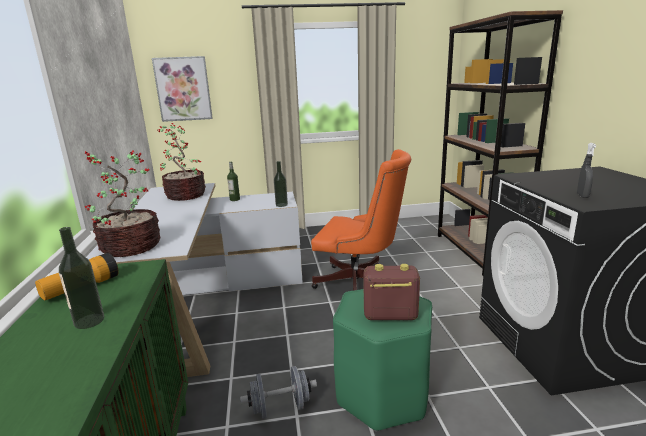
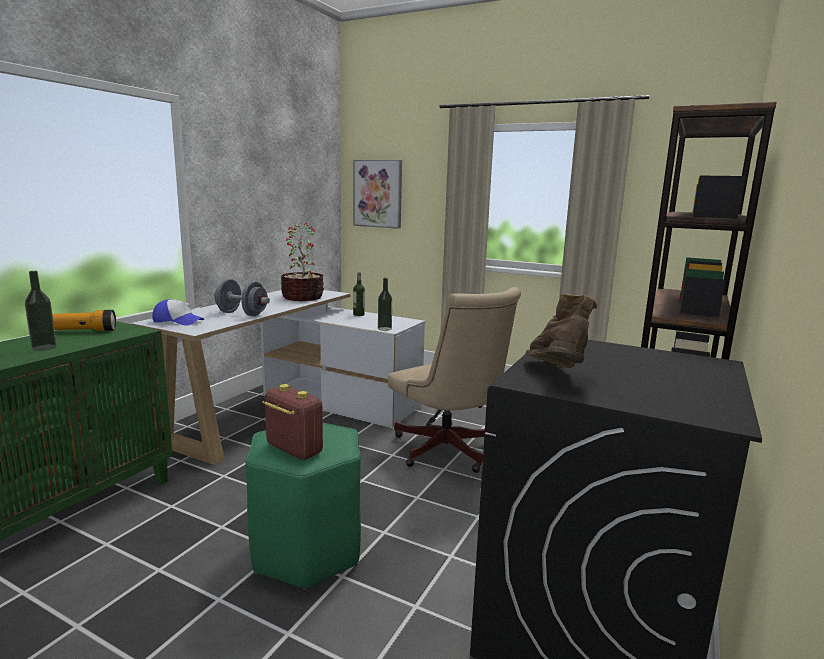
camera: 35 degrees right, 5 degrees down
(129, 248) = (178, 321): potted plant -> cap
(280, 407) = (221, 514): grey dumbbell -> grey dumbbell (242, 314)
(360, 284) = (449, 452): orange office chair -> beige office chair
(582, 196) = (555, 375): grey spray bottle -> brown boot

